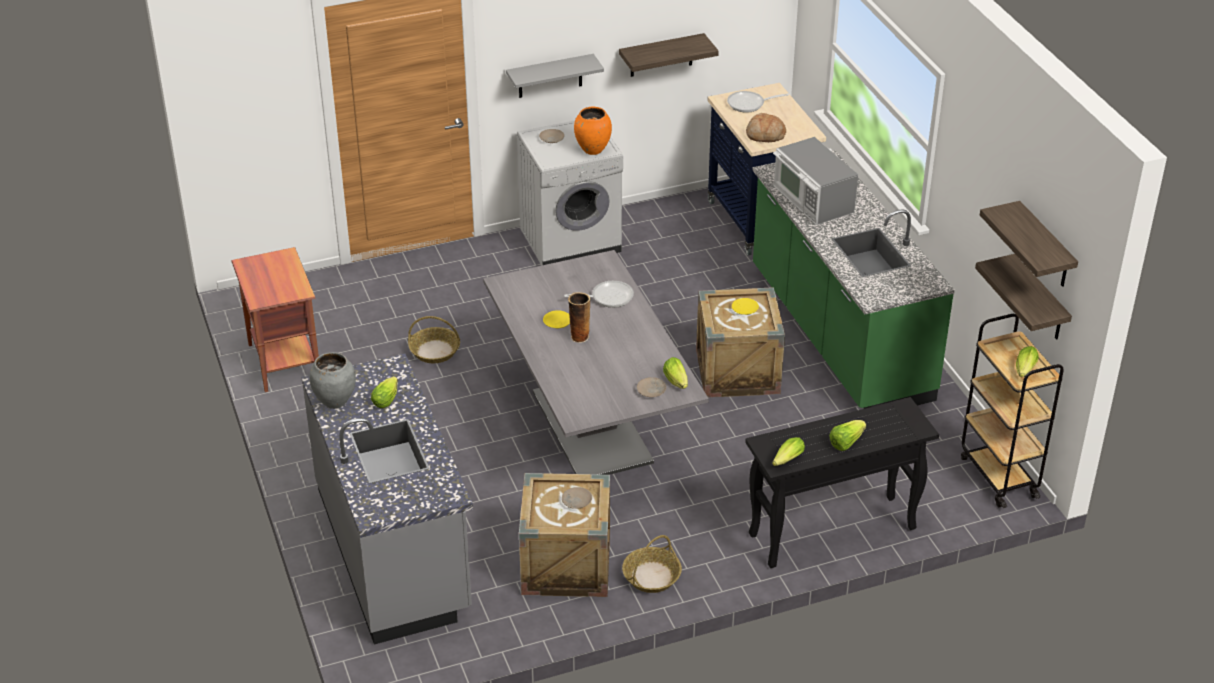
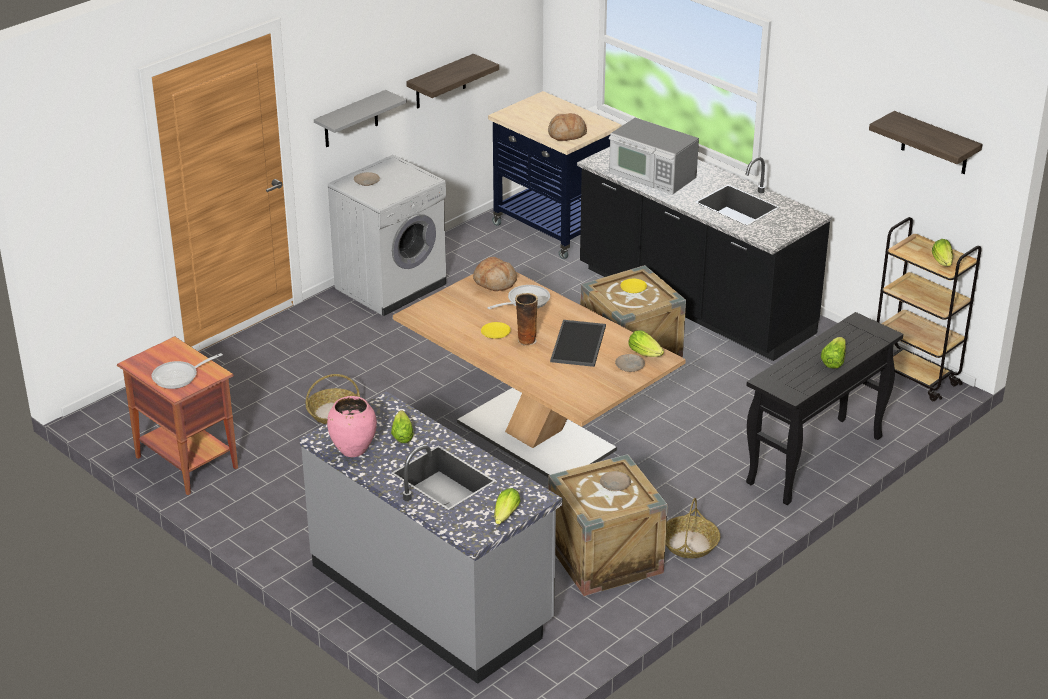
camera: 25 degrees left, 5 degrees down
(335, 401) = (353, 450): grey vase -> pink vase
(592, 150) = (414, 182): orange vase -> none
(592, 427) = (535, 436): grey dining table -> brown dining table
(597, 270) = (495, 282): none -> bread
(623, 355) = (579, 344): none -> tray
(749, 104) = (531, 113): frying pan -> frying pan (179, 377)
(786, 461) = (797, 389): lettuce -> lettuce (505, 516)
(838, 335) = (694, 303): green counter -> black counter
(1039, 300) = (933, 197): shelf -> none

